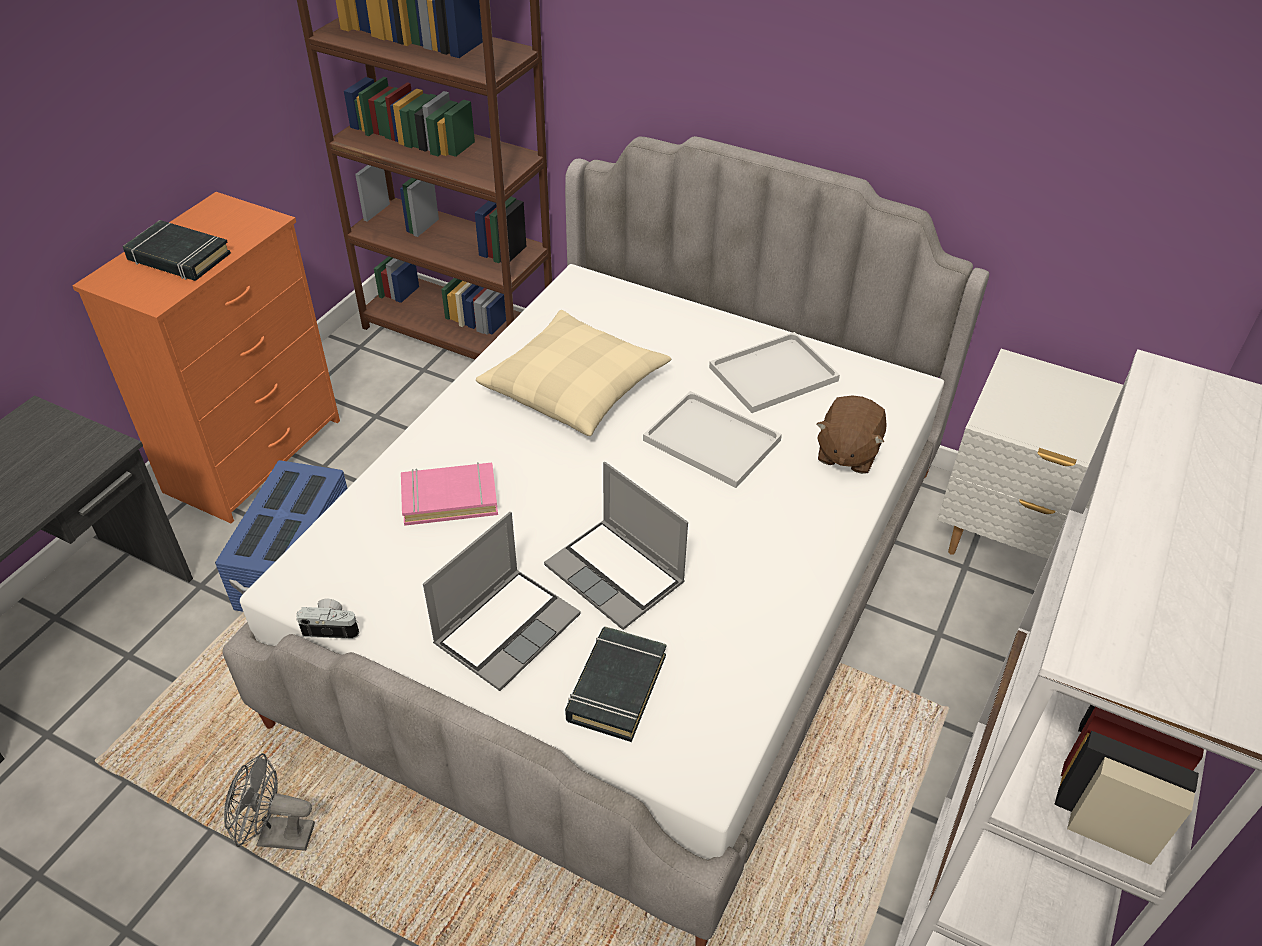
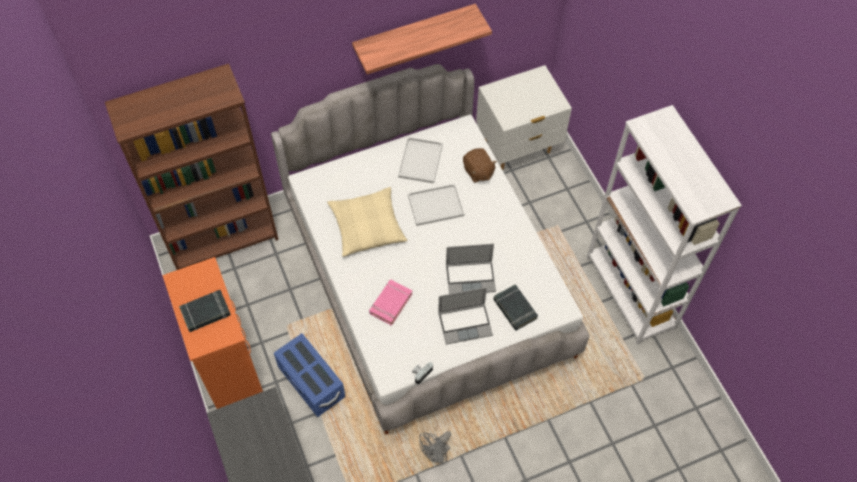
camera: 50 degrees left, 15 degrees up
(507, 628) = (465, 323): laptop -> laptop turned 90 degrees clockwise
(901, 93) = (414, 33): none -> shelf

